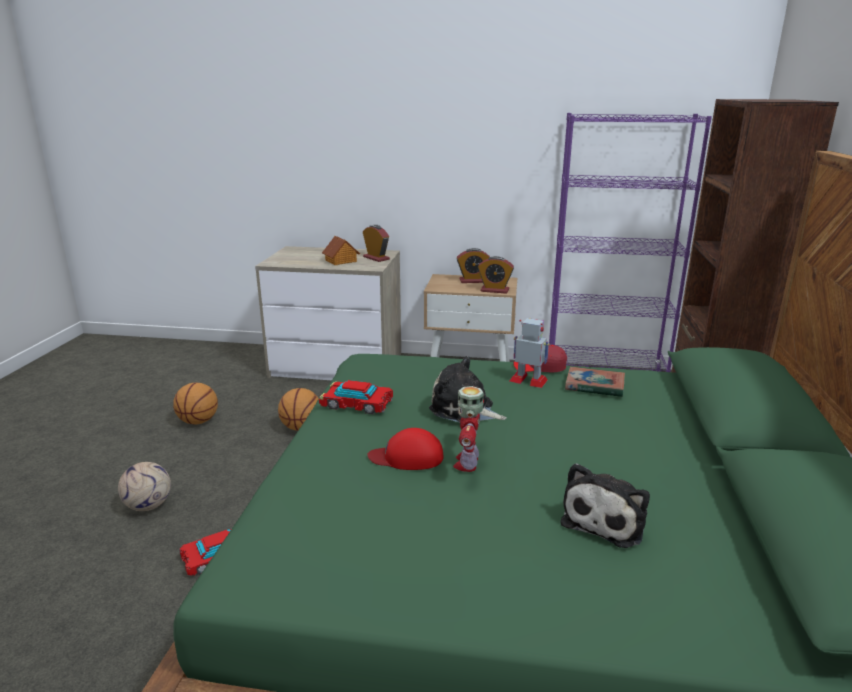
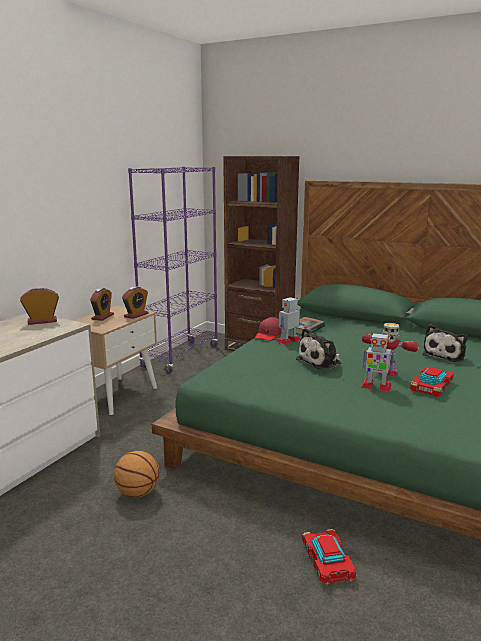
camera: 70 degrees left, 5 degrees down
(149, 505) = (221, 614): football -> none
(198, 422) = (53, 568): basketball -> none
(341, 261) = (27, 333): toy house -> none
(356, 404) = (292, 391): toy car -> toy car (432, 386)
(407, 457) = (375, 386): red cap -> toy robot
(606, 520) = (445, 355): plush toy -> plush toy turned 75 degrees clockwise

